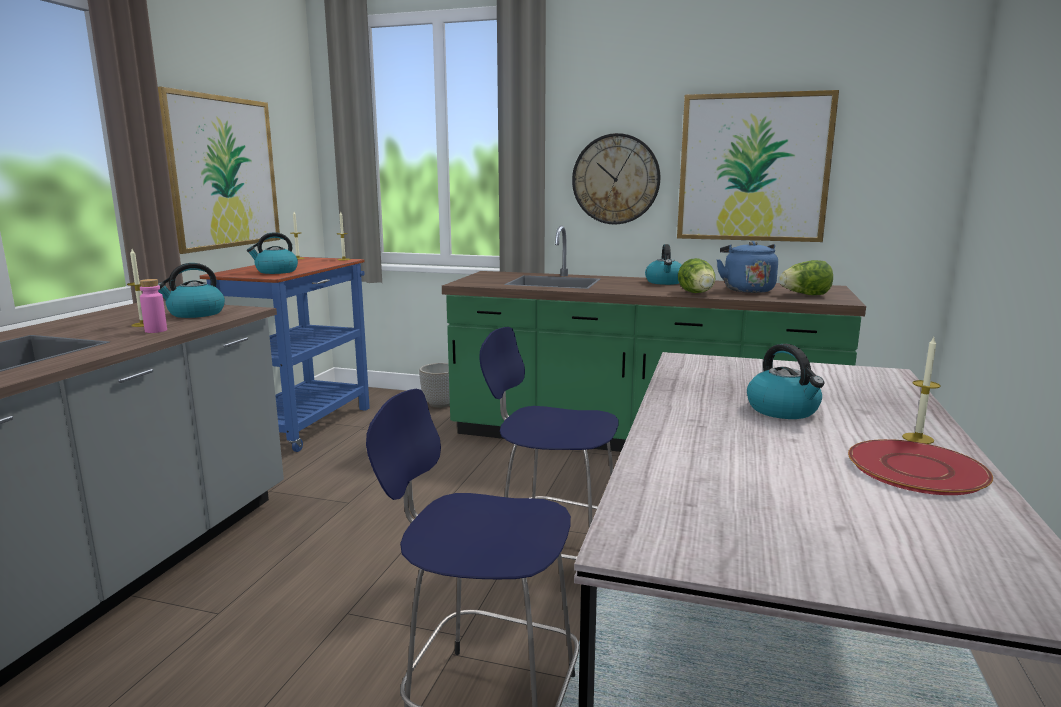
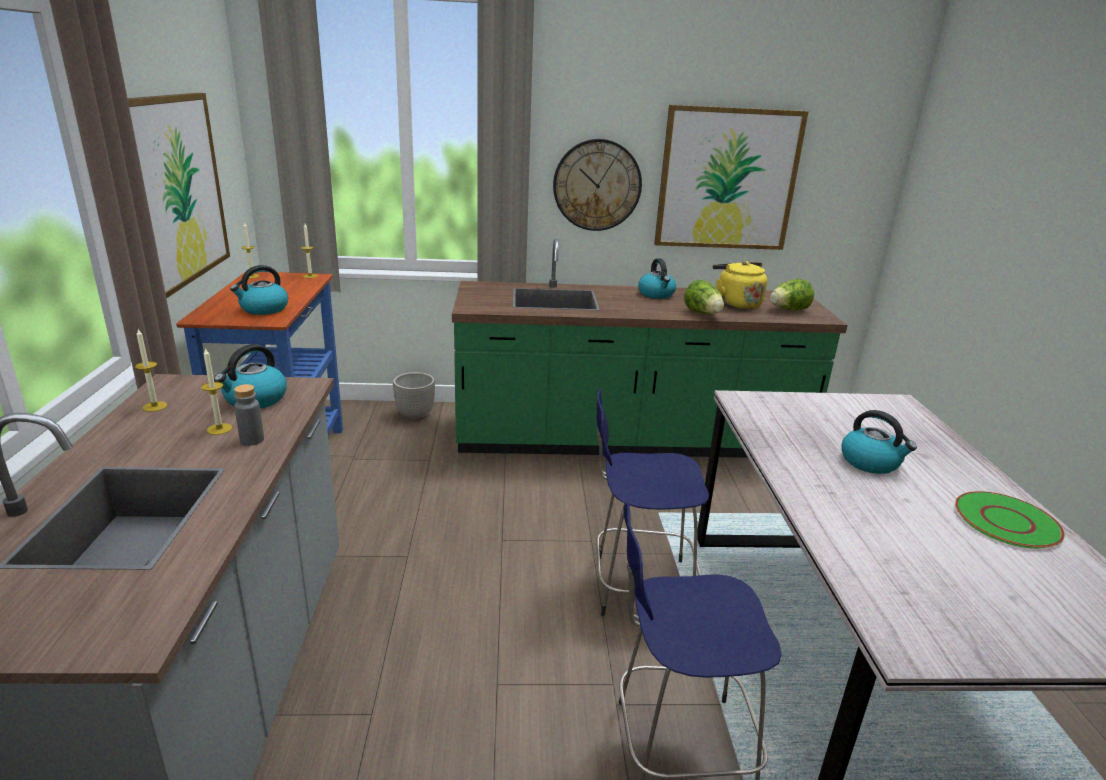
camera: 20 degrees left, 10 degrees up
(156, 330) = (252, 440): pink bottle -> grey bottle
(746, 290) = (736, 304): blue kettle -> yellow kettle
(915, 468) = (1005, 521): red plate -> green plate
(918, 438) = (981, 484): candle -> candle (155, 406)

